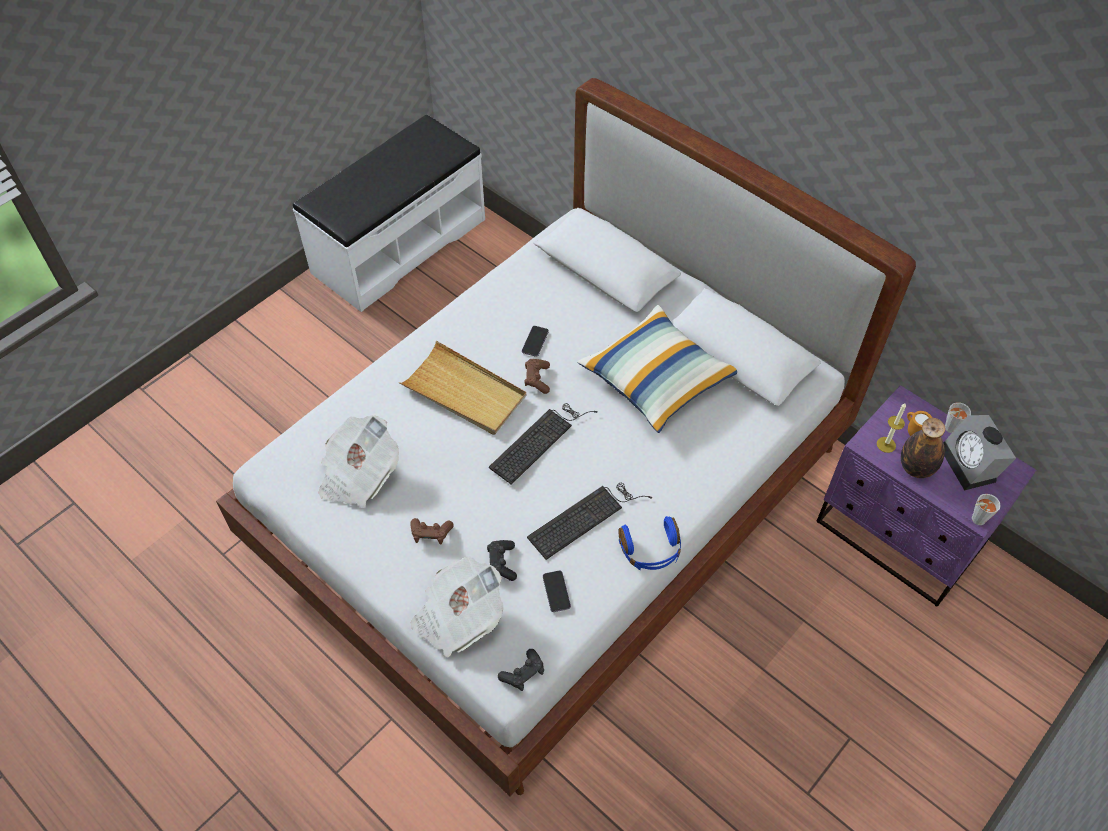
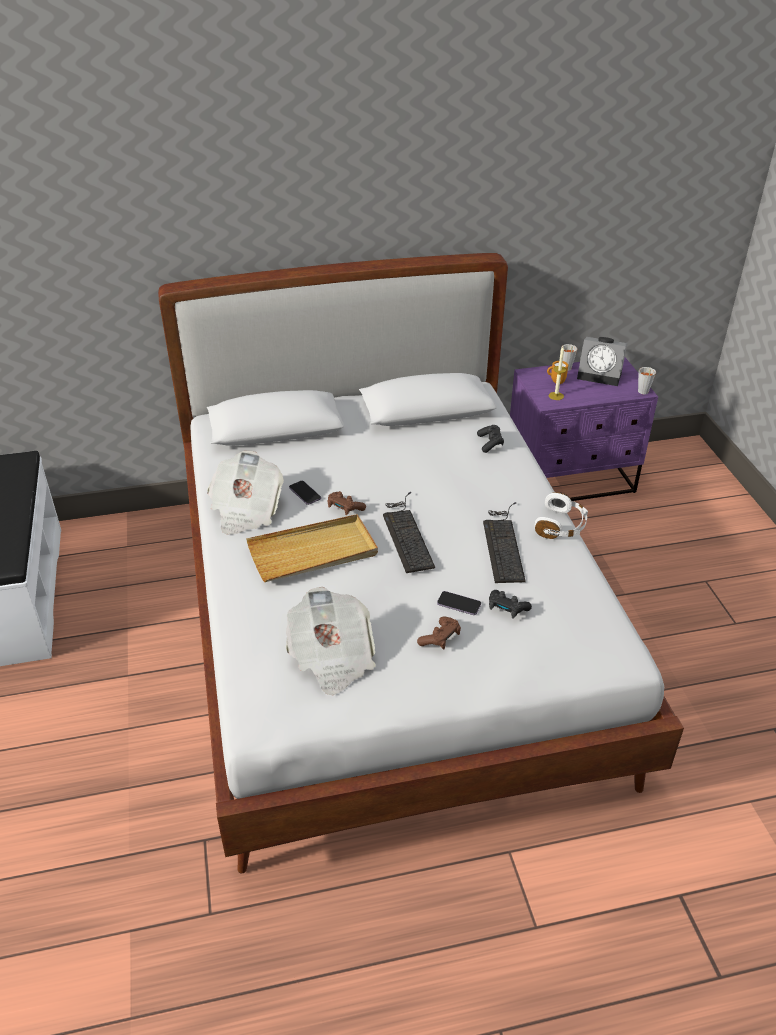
camera: 55 degrees left, 15 degrees down
(458, 617) = (539, 659): newspaper -> newspaper (246, 510)
(523, 674) = (623, 644): black game controller -> black game controller (490, 443)
(556, 592) = (560, 590): phone -> phone (459, 604)
(650, 550) = (561, 526): blue headphones -> white headphones
(657, 379) = (409, 453): pillow -> none
(916, 468) = (584, 394): bottle -> none

